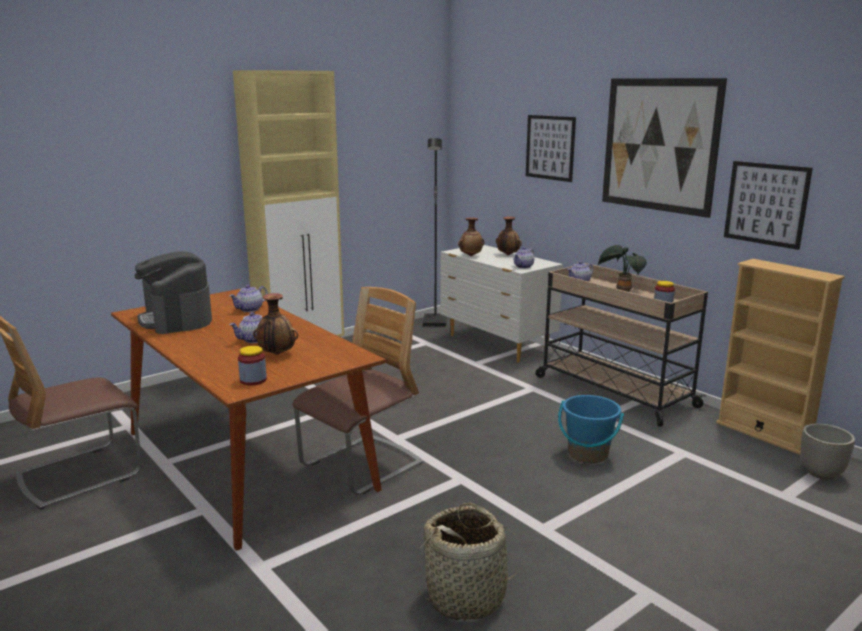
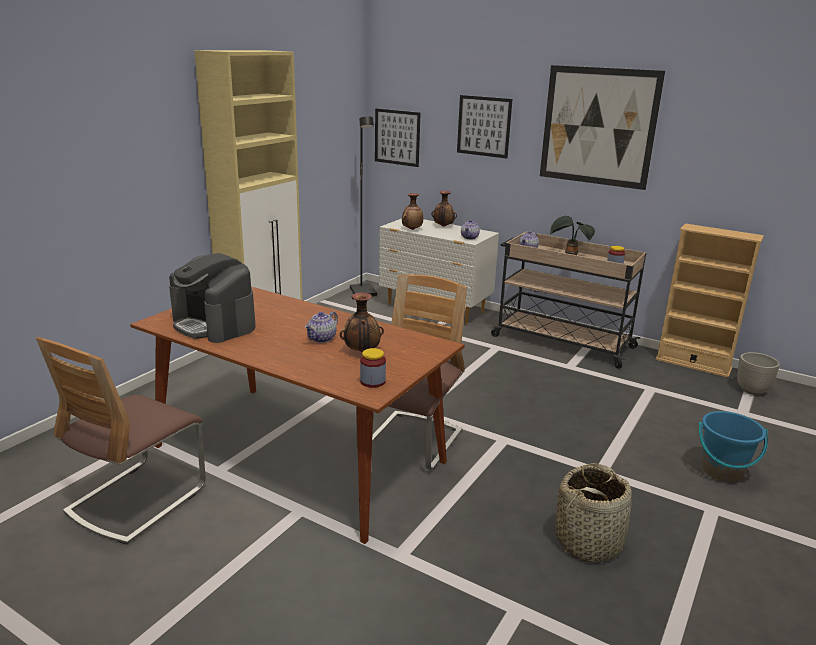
camera: 20 degrees left, 5 degrees up
(250, 309) = (277, 305): teapot -> none
(588, 454) = (584, 401): blue bucket -> blue bucket (722, 471)
(766, 204) = (697, 178): picture -> picture (397, 137)

